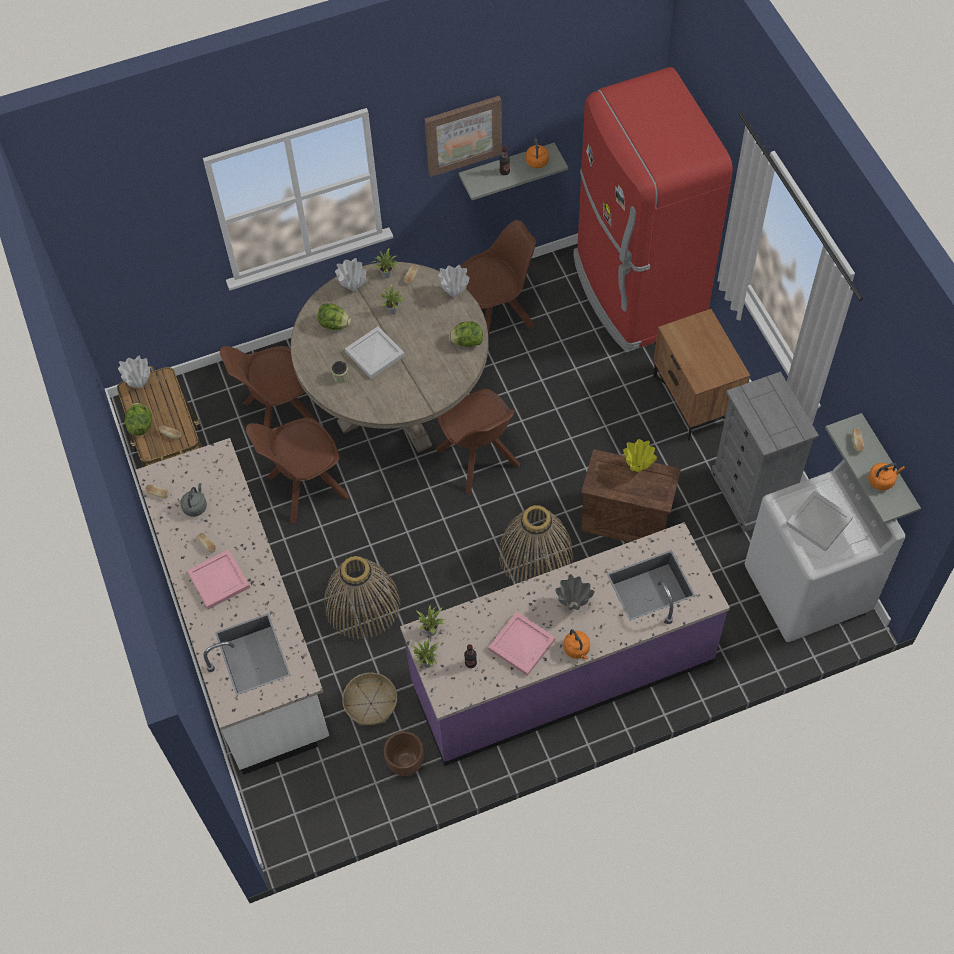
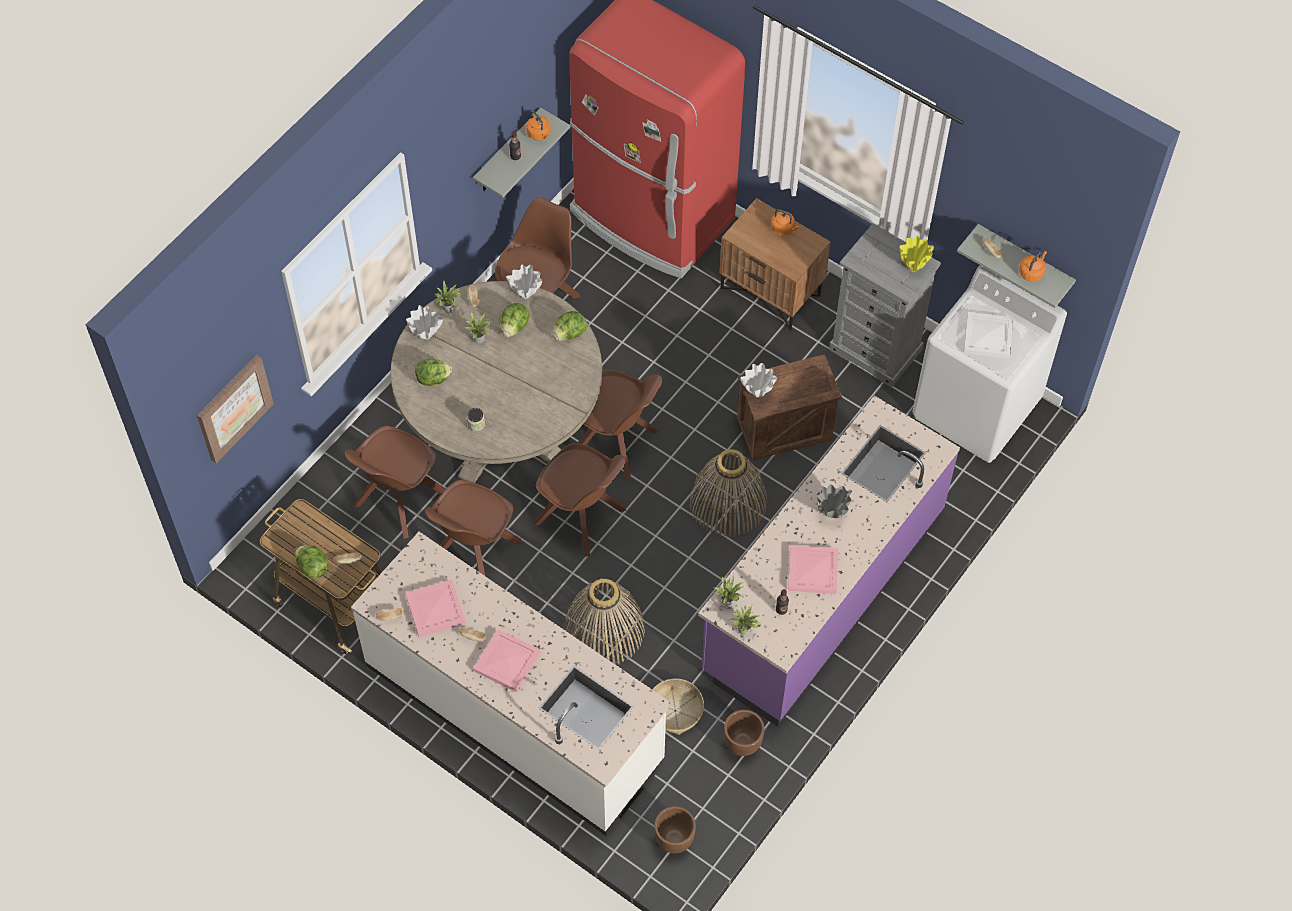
camera: 35 degrees left, 0 degrees up
(140, 385) = (282, 531): white vase -> white vase (758, 394)
(195, 506) = (434, 609): grey kettle -> pink tray
(294, 811) = (674, 840): none -> brown planter
(375, 353) = (492, 386): white tray -> none
(409, 504) = (582, 518): none -> brown chair
(427, 315) = (514, 327): none -> lettuce
(463, 134) = (473, 138): picture -> picture (233, 407)
(577, 649) = (861, 549): orange kettle -> orange kettle (783, 228)
(638, 468) = (788, 372): yellow vase -> yellow vase (913, 267)

